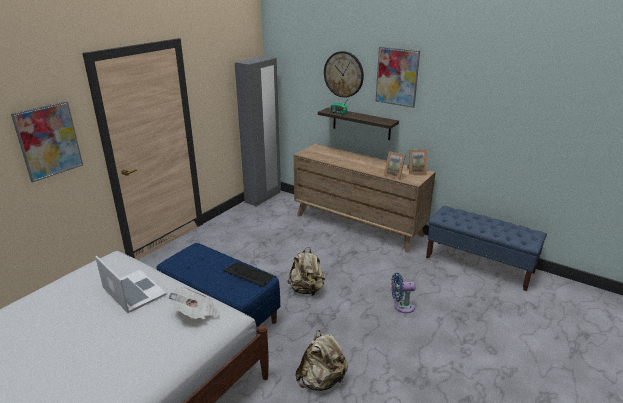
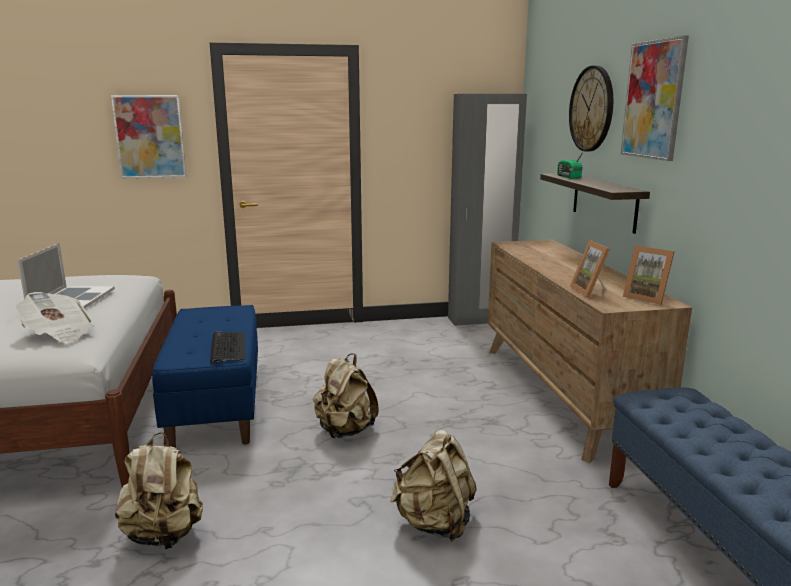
camera: 45 degrees right, 10 degrees down
(401, 306) = (434, 523): blue fan -> beige backpack

